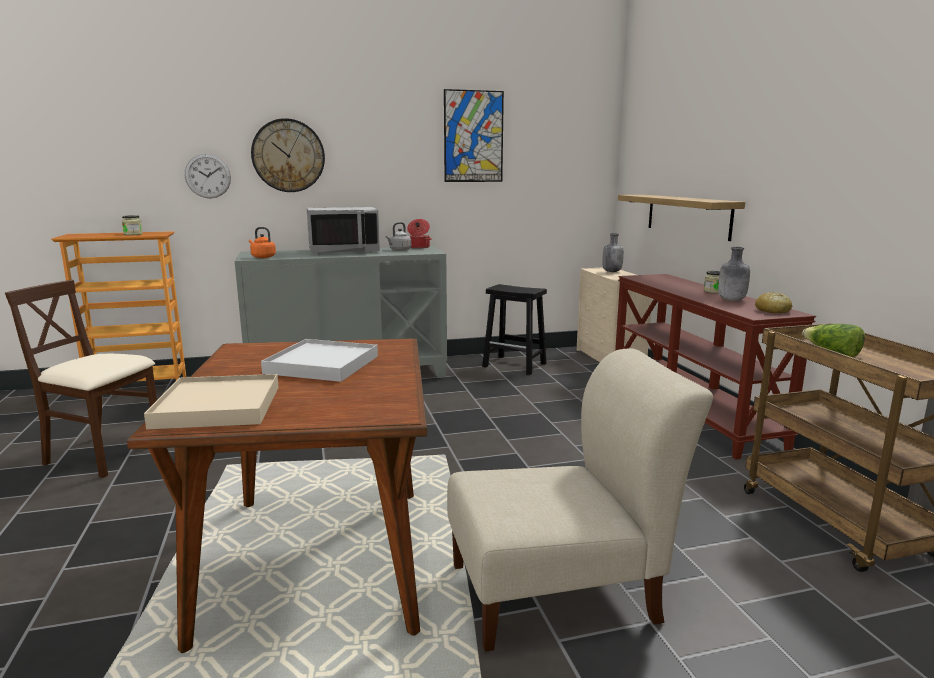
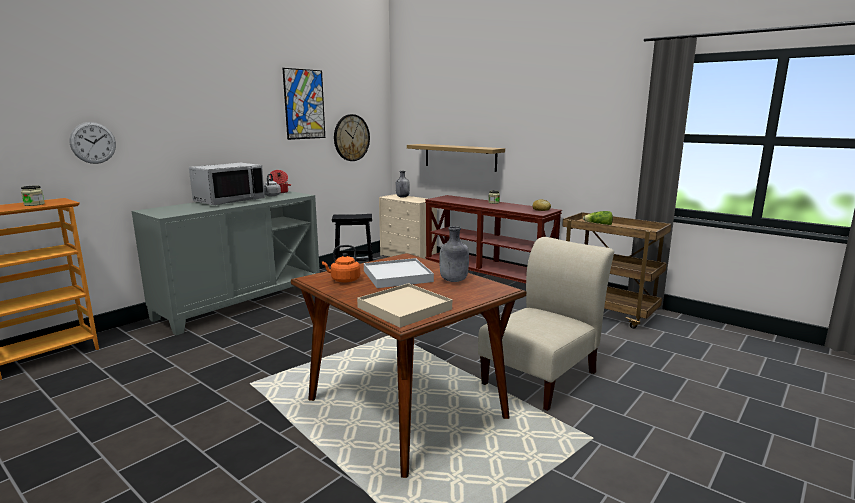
camera: 35 degrees left, 0 degrees up
(104, 455) = (120, 411): beige chair -> none
(262, 257) = (174, 213): orange kettle -> orange kettle (344, 280)
(288, 156) = (166, 122): wall clock -> wall clock (351, 137)
(731, 300) = (512, 206): grey bottle -> grey bottle (453, 280)

